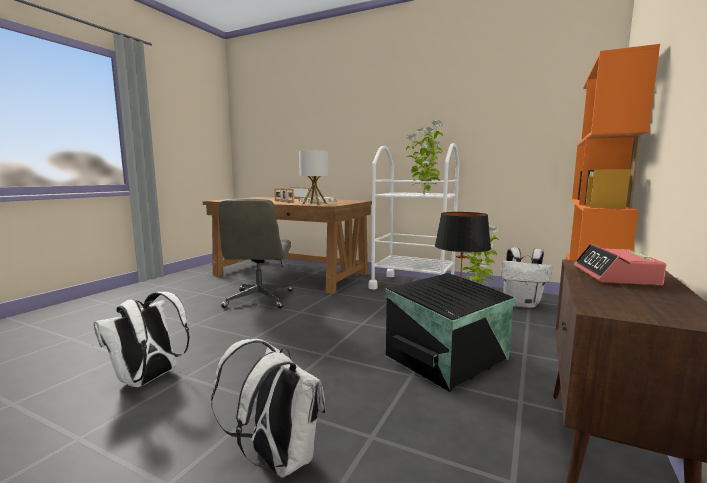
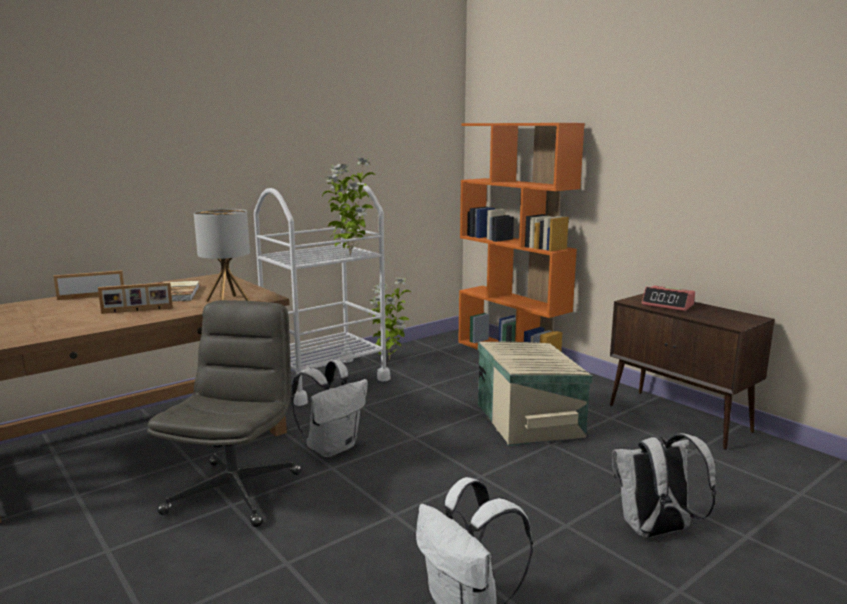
camera: 65 degrees left, 5 degrees up
(259, 299) = (234, 492): grey office chair -> grey office chair turned 105 degrees counterclockwise
(449, 358) = (530, 420): black storage box -> beige storage box
(460, 281) = (509, 345): black table lamp -> none
(522, 304) = (442, 354): white backpack -> white backpack (332, 447)

